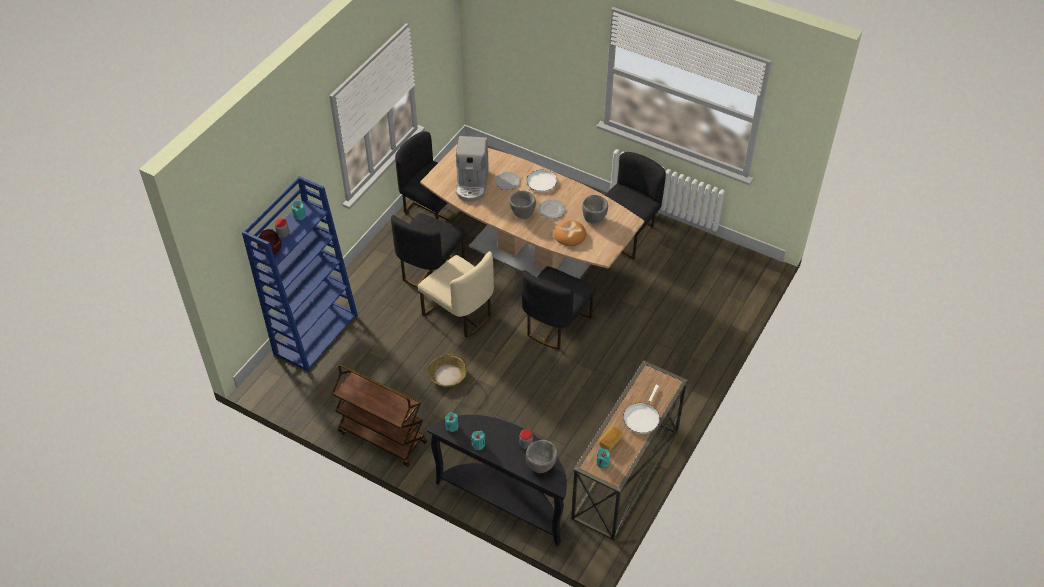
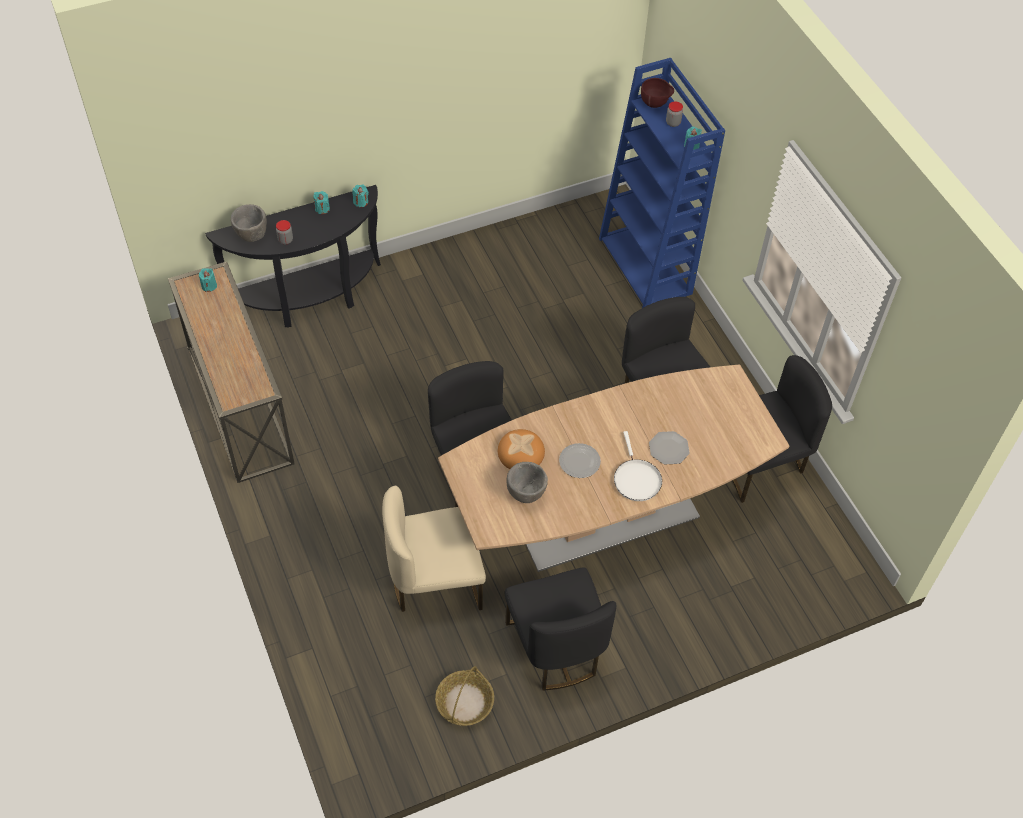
camera: 125 degrees right, 5 degrees up
(381, 437) = (468, 251): brown cart -> none
(447, 375) = (495, 338): basket -> basket (464, 702)
(459, 314) = (570, 394): beige chair -> beige chair (436, 581)
(472, 184) = (692, 410): coffee machine -> none
(522, 214) = (597, 428): grey bowl -> none
(610, 442) = (222, 306): bread -> none
(642, 417) = (220, 347): white frying pan -> none

